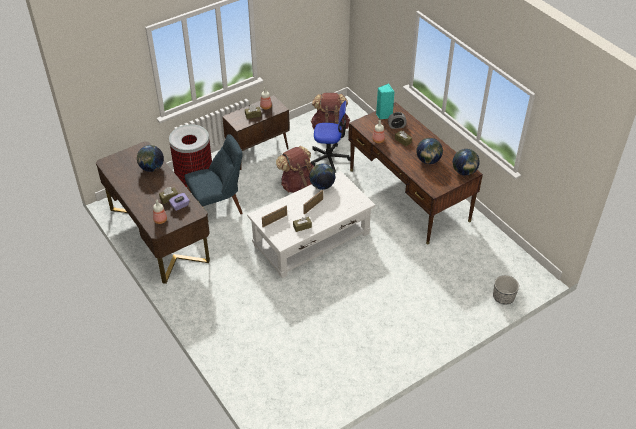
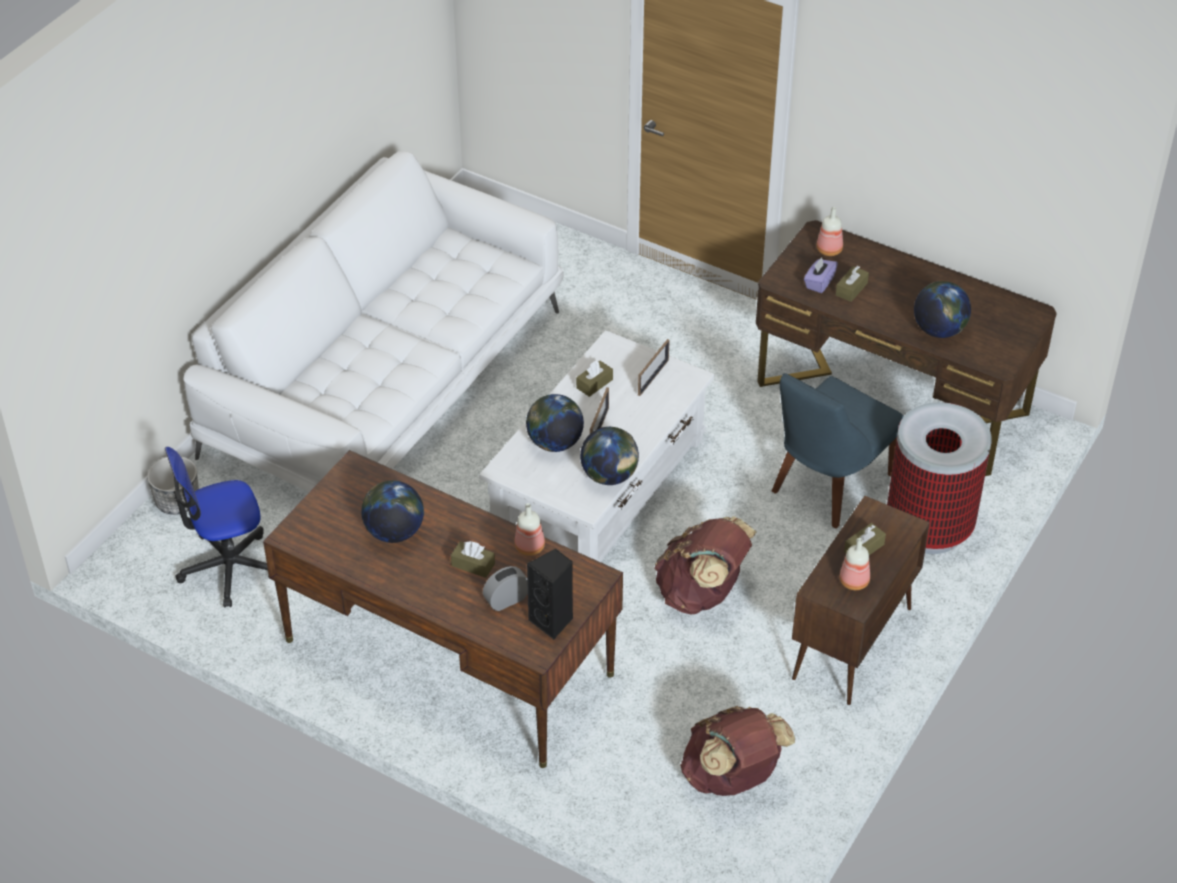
camera: 155 degrees right, 0 degrees up
(329, 158) = (679, 688): office chair -> office chair (228, 567)
(381, 326) = (386, 381): none -> white sofa
(383, 115) = (552, 621): turquoise speaker -> black speaker
(464, 172) = (305, 532): globe -> globe (555, 443)

